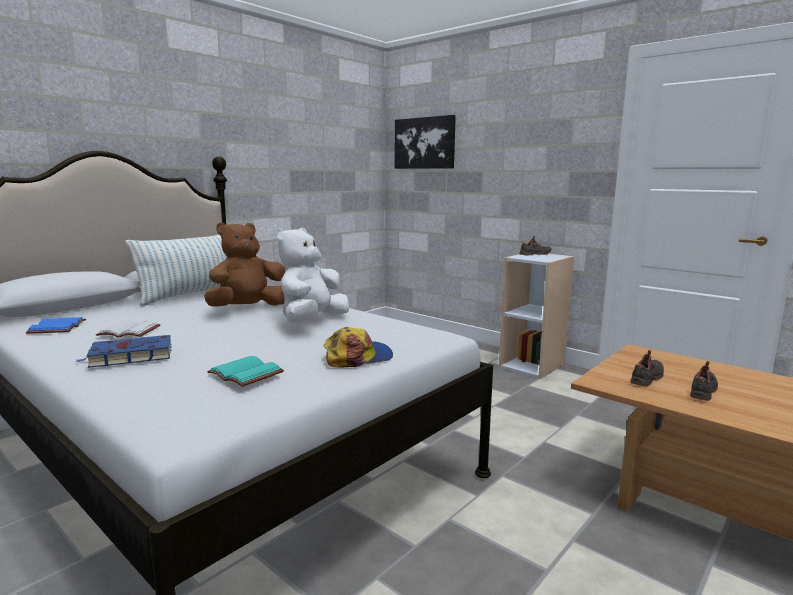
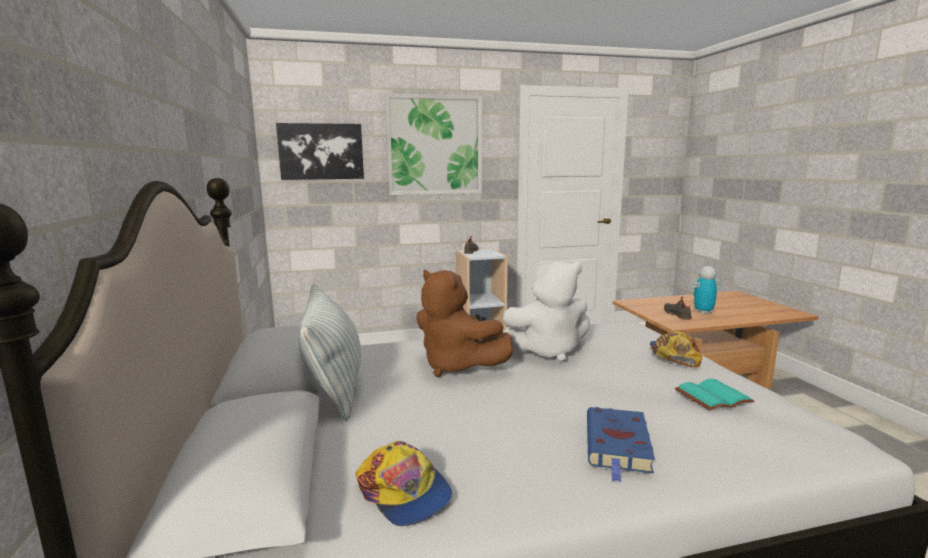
camera: 55 degrees left, 0 degrees up
(58, 328) = (404, 492): blue book -> cap
(127, 332) = (498, 439): white book -> none
(248, 308) = (456, 366): brown plush toy -> brown plush toy turned 45 degrees counterclockwise
(312, 322) = (547, 351): white plush toy -> white plush toy turned 75 degrees counterclockwise
(520, 132) = (434, 145): none -> picture
(704, 391) = (703, 312): black shoe -> toy robot

